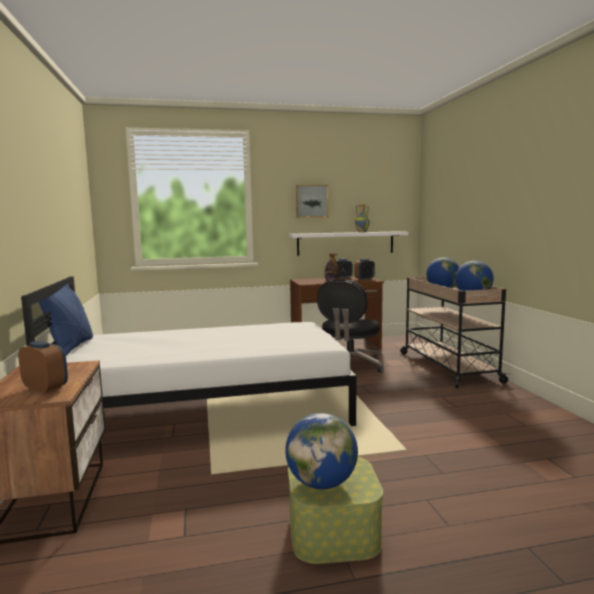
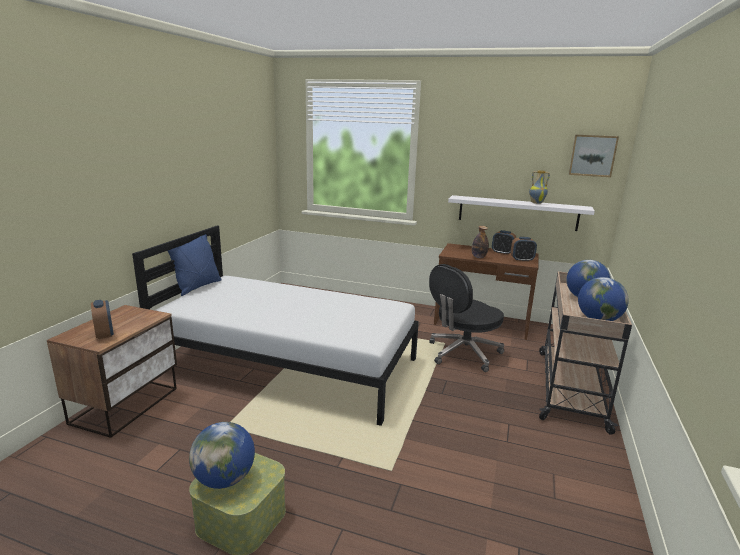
camera: 30 degrees right, 10 degrees up
(311, 201) = (482, 161): picture -> picture (592, 155)

